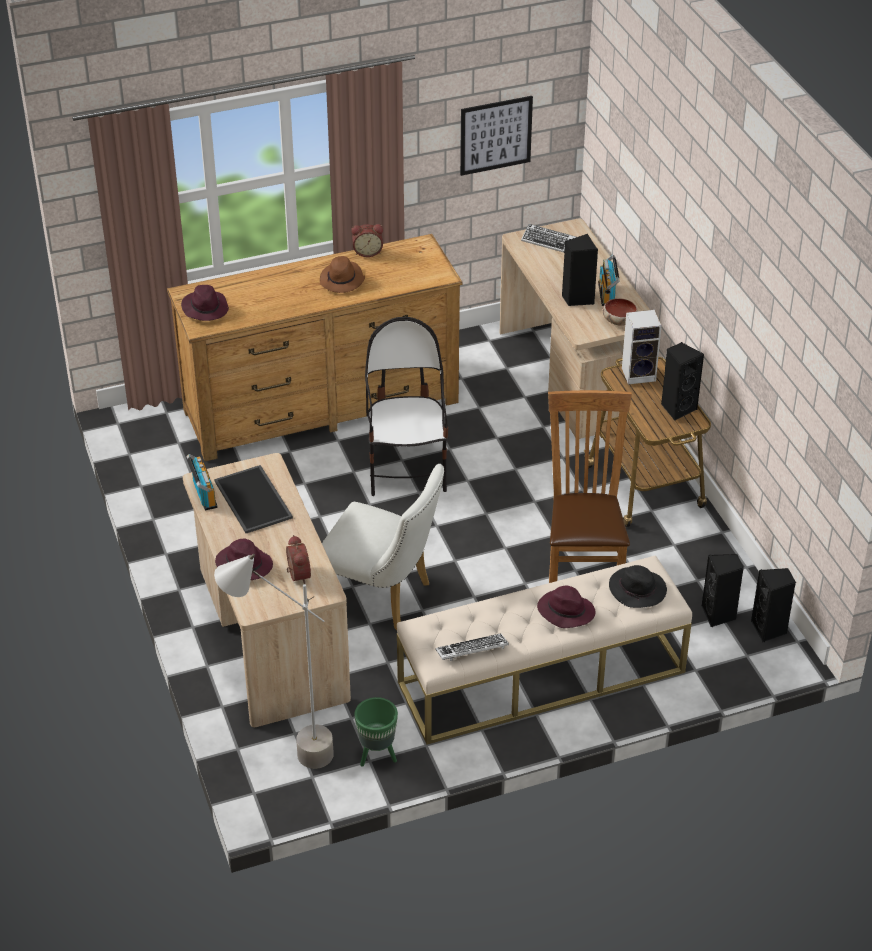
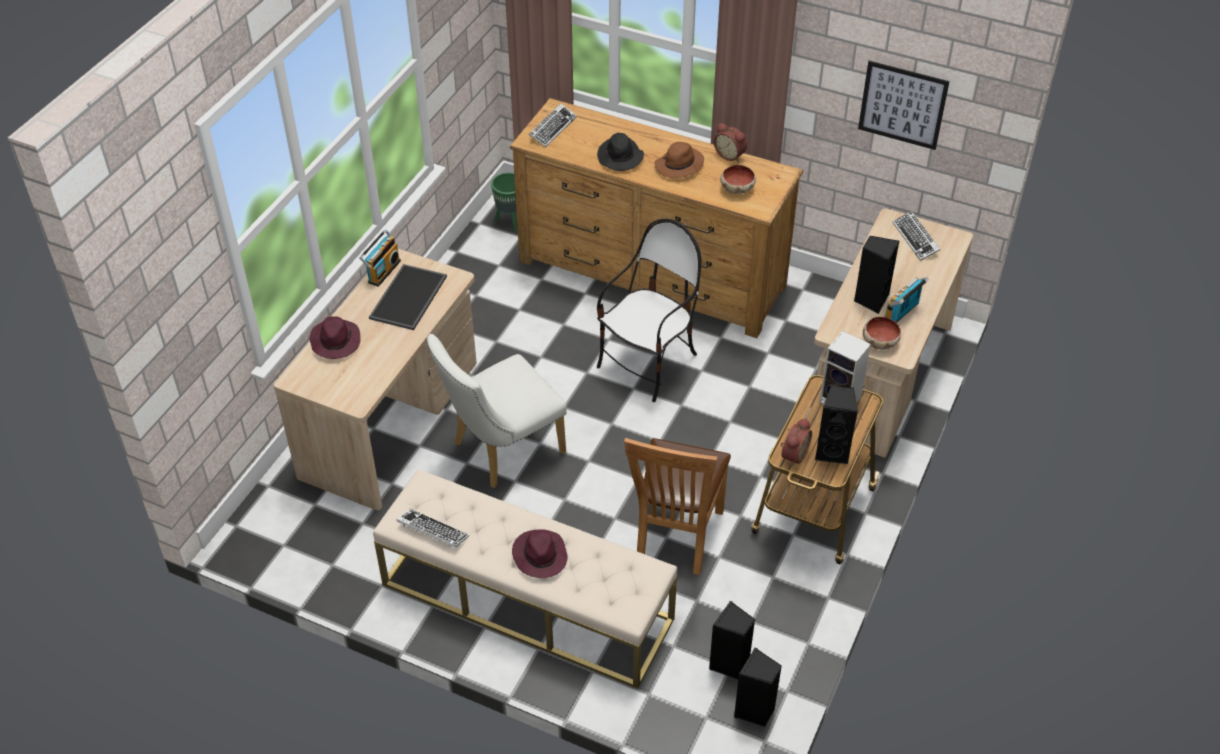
camera: 45 degrees right, 5 degrees up
(205, 308) = (552, 128): purple hat -> keyboard
(284, 754) = (289, 514): grey floor lamp -> none
(296, 575) = (356, 374): alarm clock -> alarm clock (792, 454)
(377, 756) = (341, 566): green planter -> green planter (510, 222)
(383, 598) = (501, 451): white chair -> white chair turned 75 degrees clockwise
(405, 271) = (737, 188): none -> bowl
(583, 566) = (676, 539): brown chair -> brown chair turned 150 degrees clockwise
(638, 590) = (617, 584): black hat -> black hat (620, 157)

